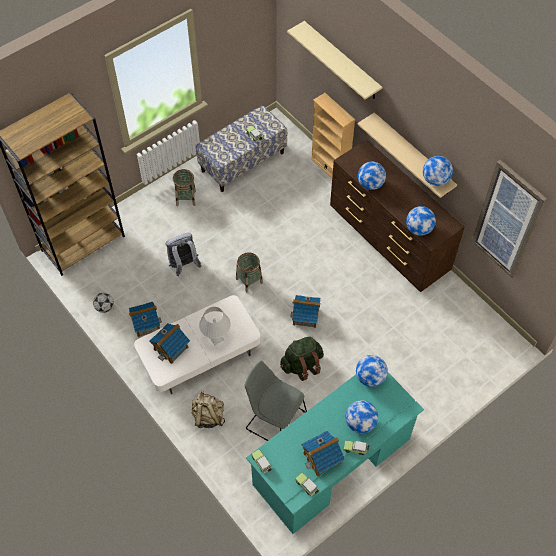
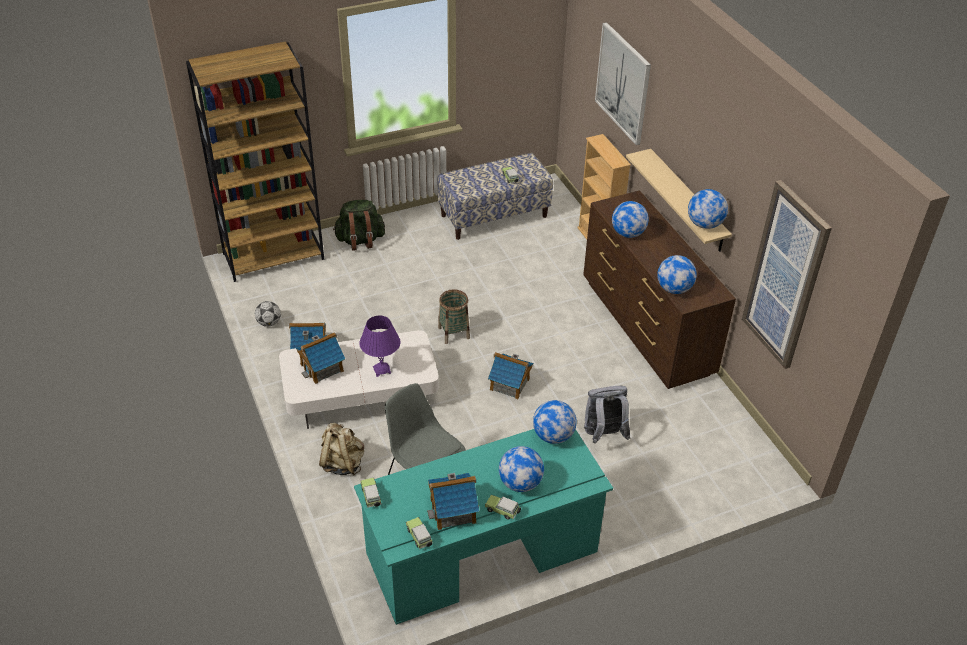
camera: 15 degrees right, 15 degrees down
(184, 265) = (381, 301): grey backpack -> grey backpack (603, 435)
(186, 198) = (412, 237): basket -> none
(216, 338) = (381, 370): white table lamp -> purple table lamp
(302, 365) = (484, 435): green backpack -> green backpack (360, 240)
(341, 61) = (623, 83): beige shelf -> picture

